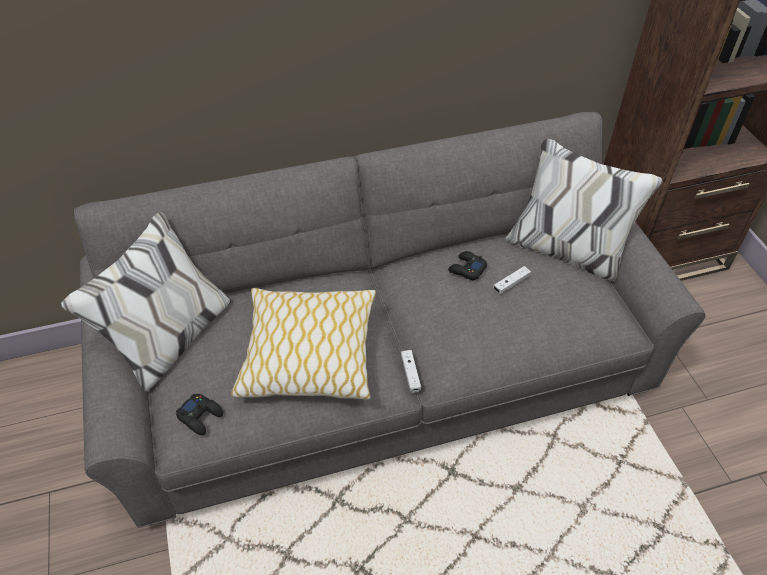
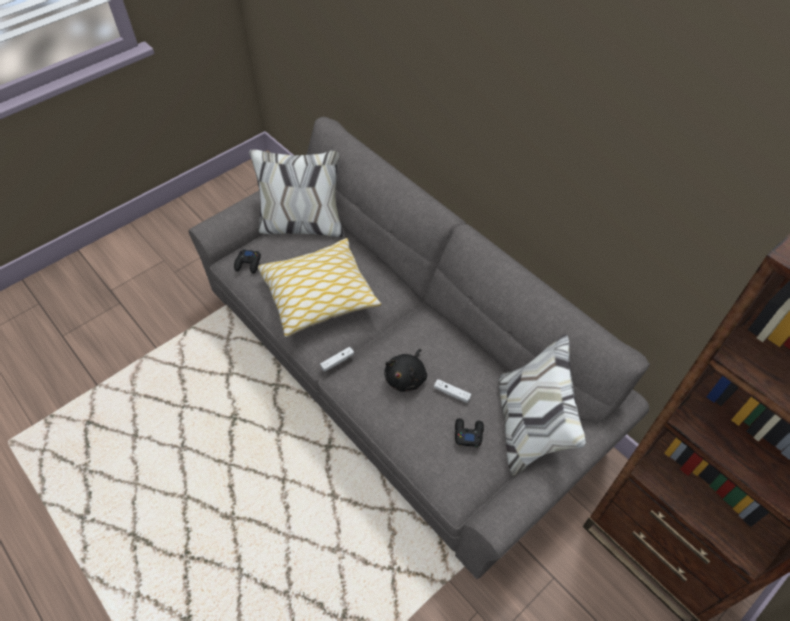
camera: 65 degrees right, 5 degrees up
(467, 269) = (450, 358): black game controller -> black game controller (468, 433)
(472, 314) = (406, 377): none -> black plush toy

